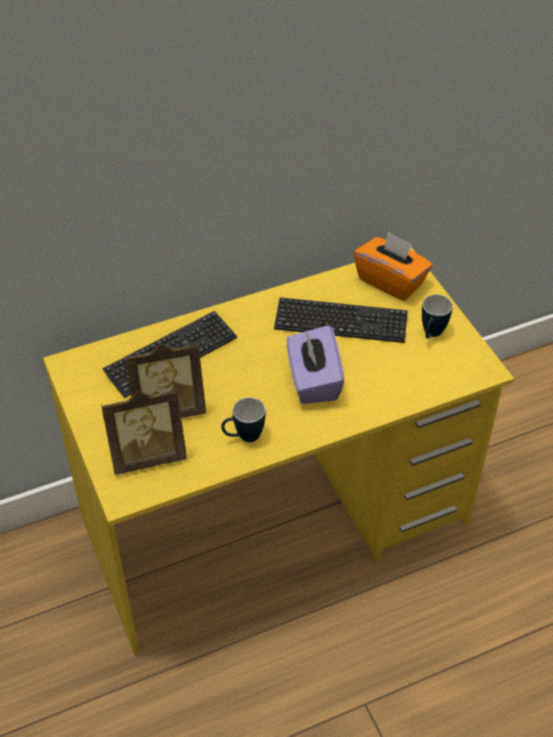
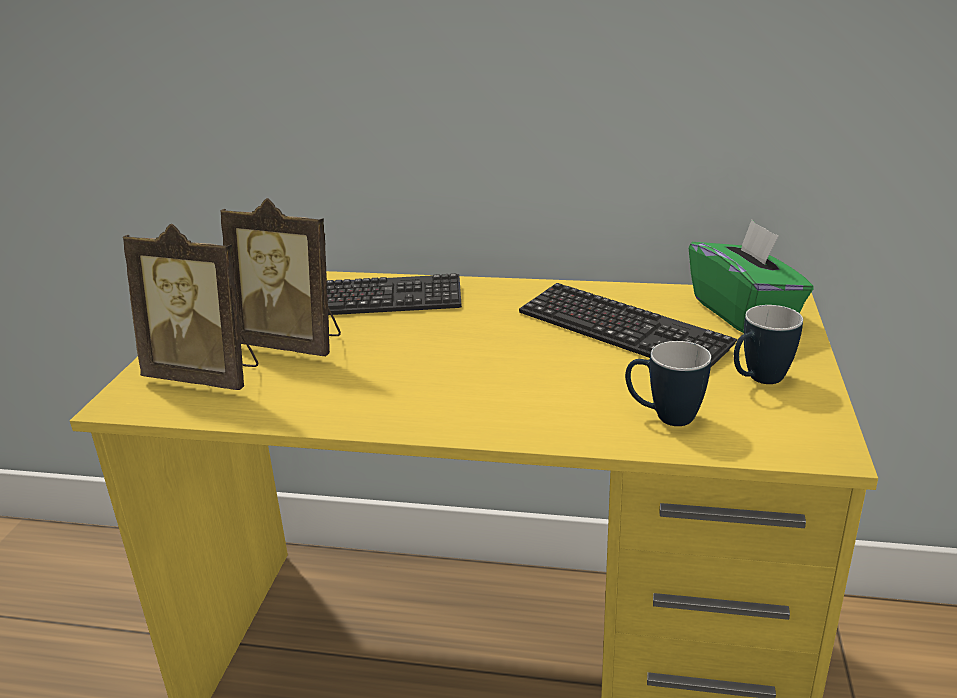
camera: 35 degrees right, 20 degrees down
(243, 437) = (344, 398): mug -> mug (663, 417)
(313, 381) = (513, 374): purple tissue box -> none
(391, 281) = (744, 312): orange tissue box -> green tissue box

